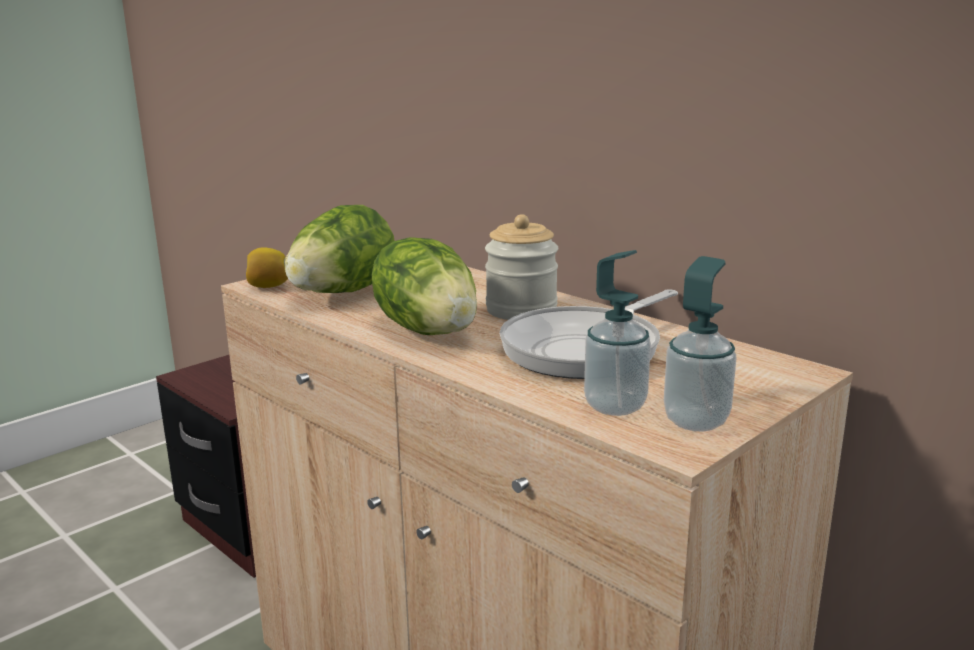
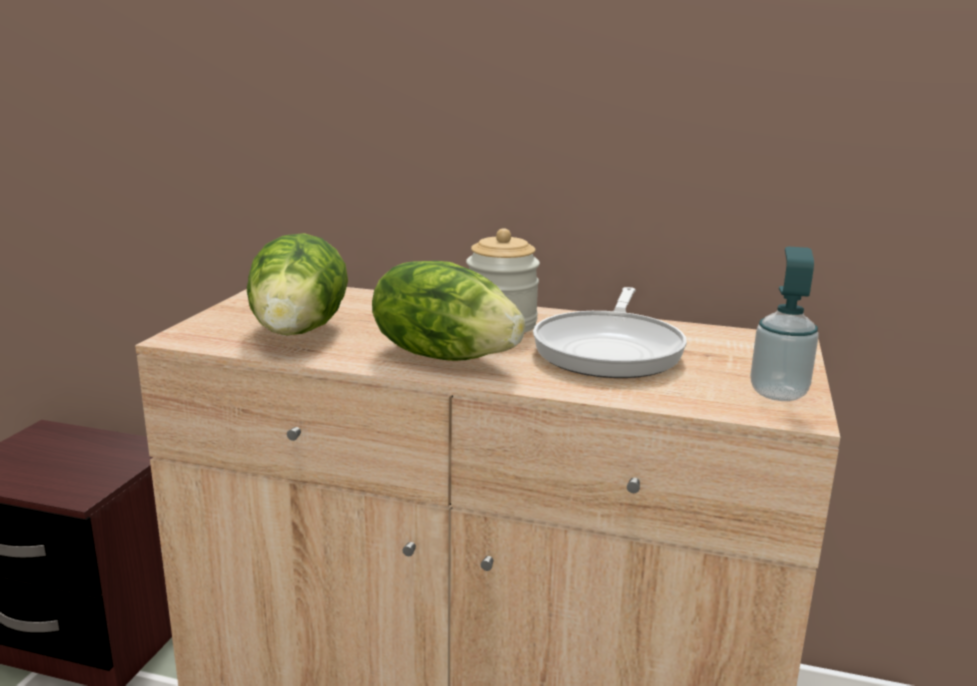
camera: 30 degrees left, 0 degrees up
(268, 287) = (200, 338): lemon -> none
(615, 406) = (705, 393): soap dispenser -> none

